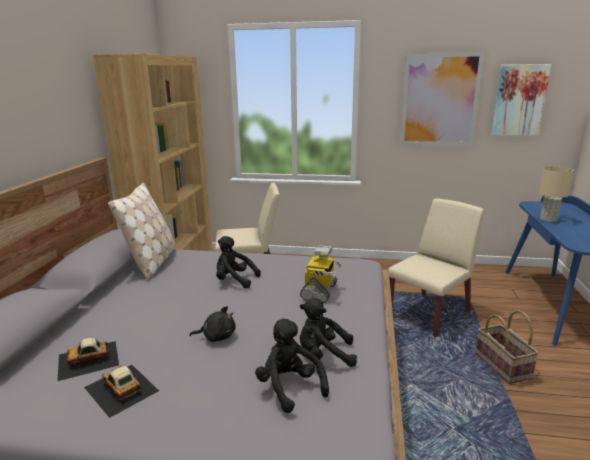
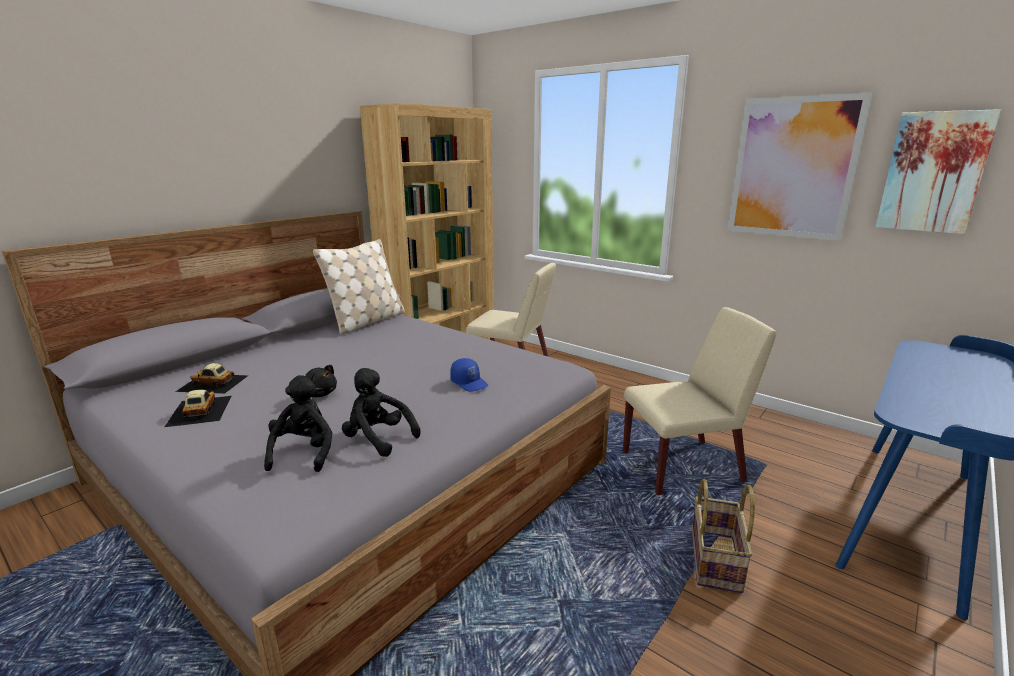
camera: 30 degrees right, 0 degrees up
(234, 280) = (408, 353): black plush toy -> none
(320, 292) = (470, 383): toy robot -> blue cap
(549, 219) = (914, 371): beige table lamp -> none

